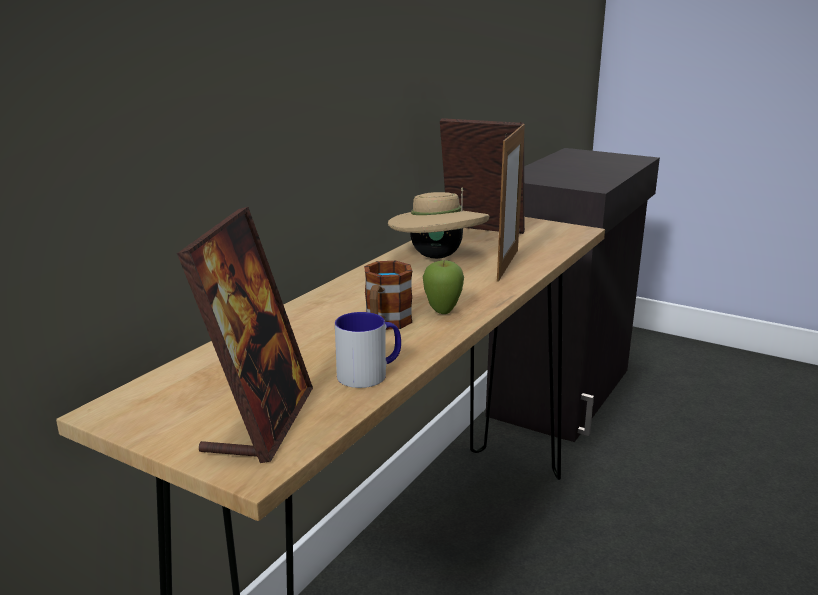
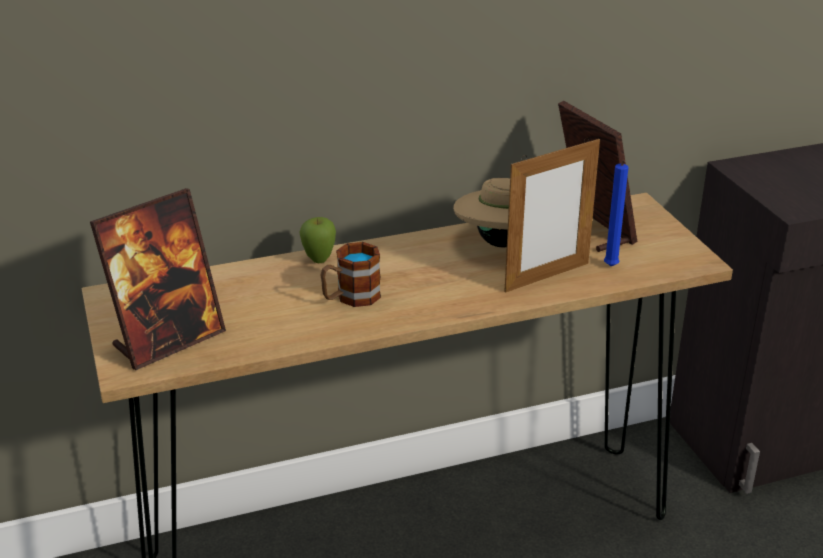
camera: 40 degrees right, 10 degrees up
(370, 374) = (276, 336): mug -> none
(442, 312) = (408, 304): apple -> apple (319, 260)
(536, 248) = (610, 267): none -> blue candle

